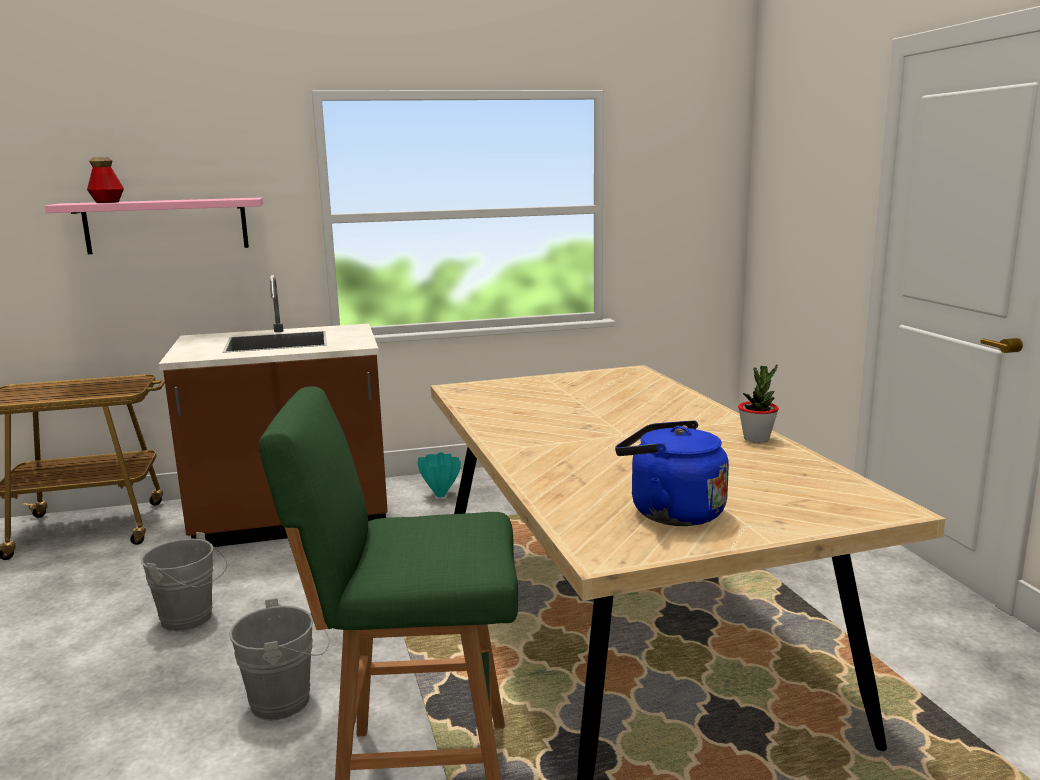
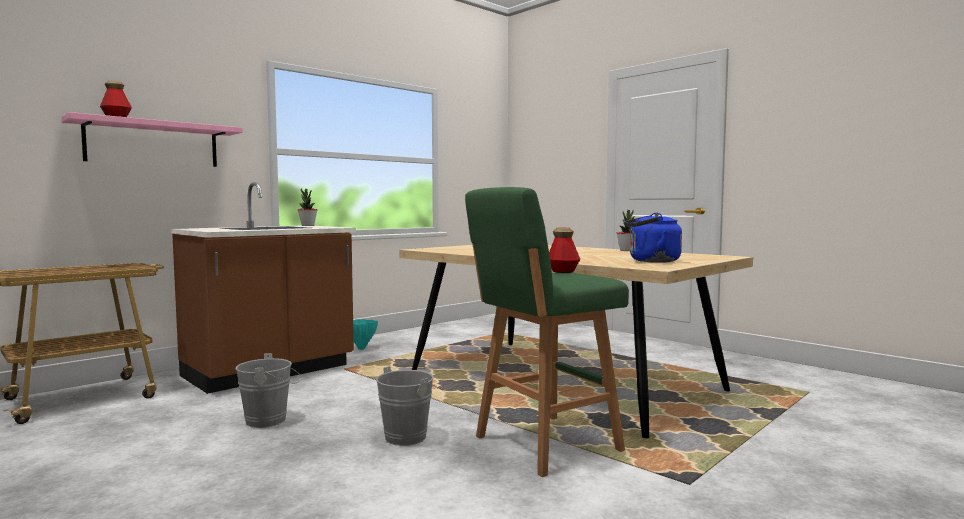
camera: 30 degrees left, 10 degrees down
(352, 329) = (307, 225): none -> potted plant
(472, 521) = (563, 271): none -> bottle

